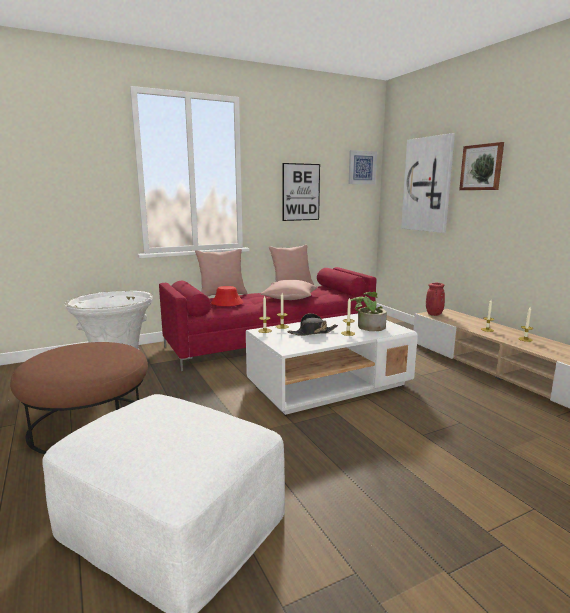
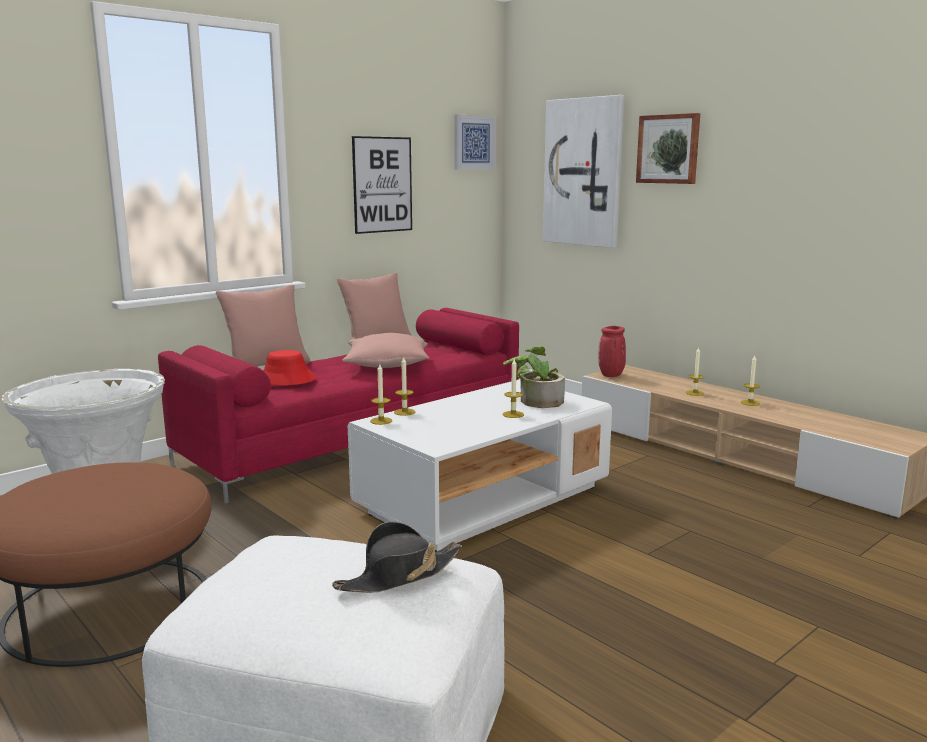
camera: 15 degrees left, 0 degrees up
(312, 332) = (458, 417): black hat -> black hat (399, 575)

